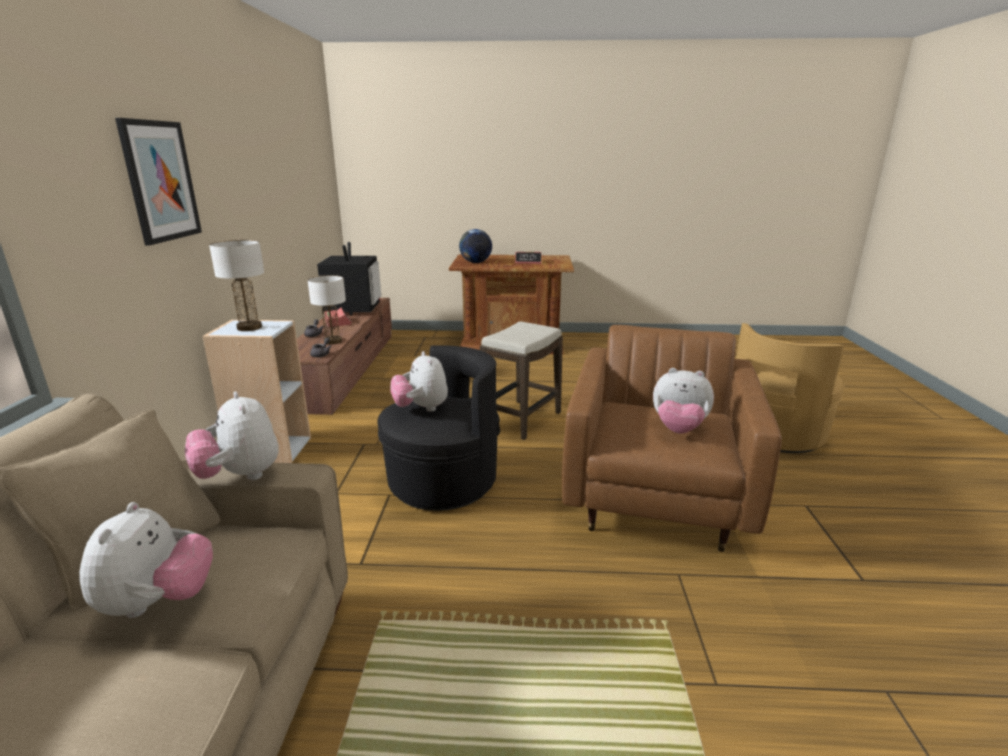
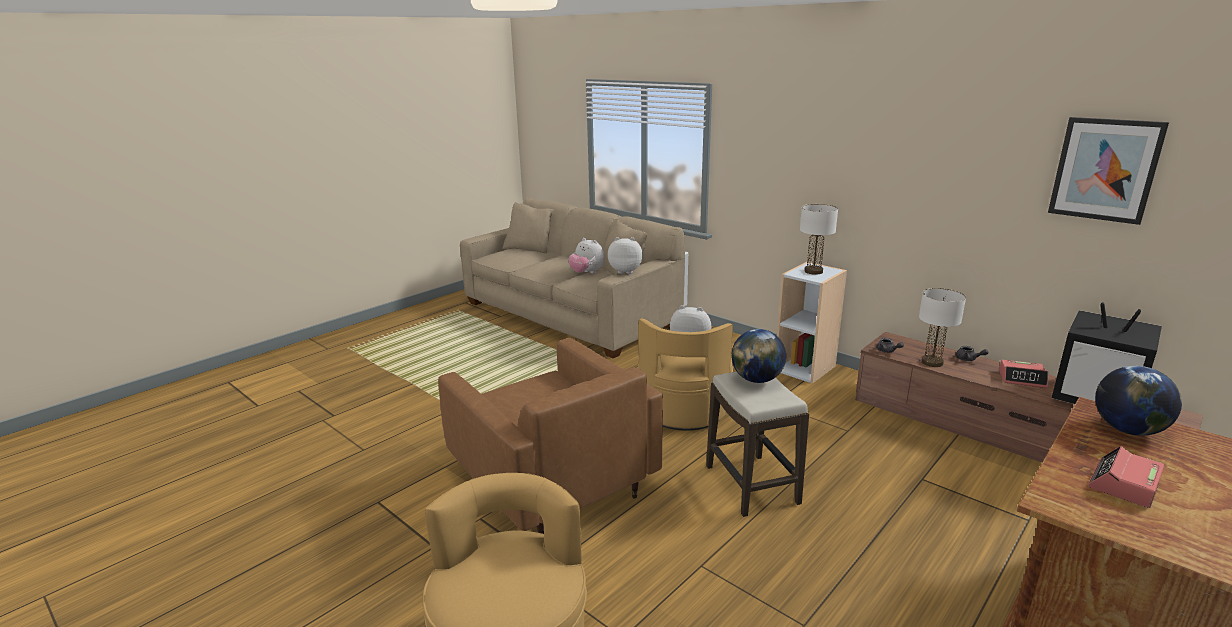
camera: 130 degrees right, 0 degrees up
(160, 181) = (818, 155): picture -> picture (1105, 169)
(442, 482) = (683, 409): black armchair -> beige armchair
(511, 334) = (756, 380): none -> globe
(678, 429) = (524, 402): plush toy -> none

